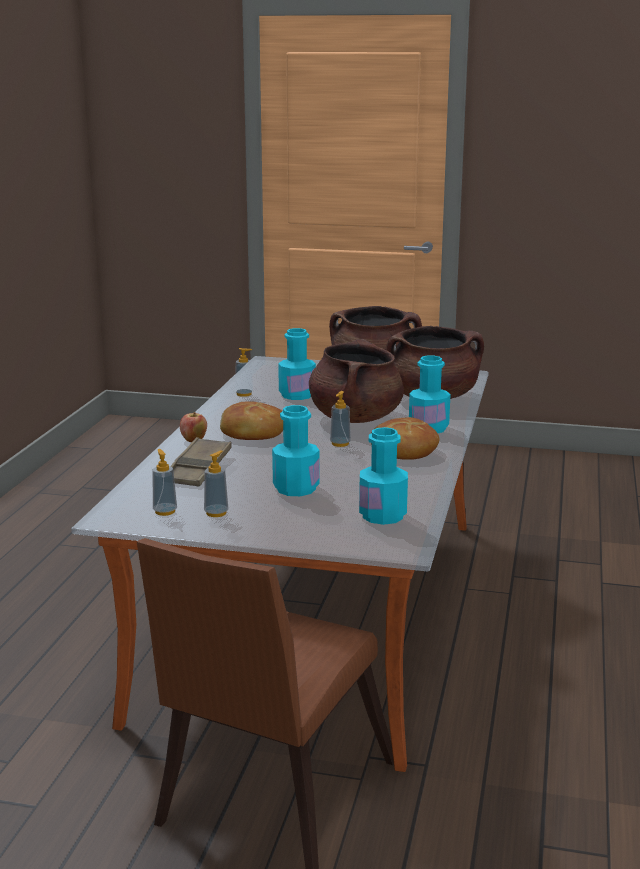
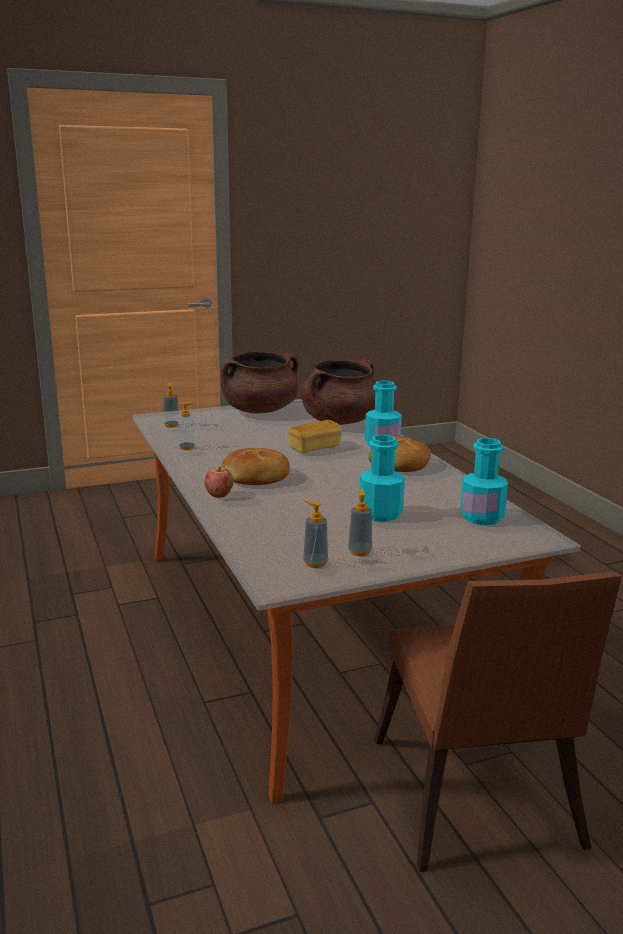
camera: 35 degrees left, 0 degrees up
(198, 469) = (271, 518): brown tray -> none
(297, 395) = (233, 439): turquoise bottle -> none
(340, 444) = (343, 470): soap dispenser -> soap dispenser (171, 425)
(355, 418) = (315, 448): brown cooking pot -> bread

